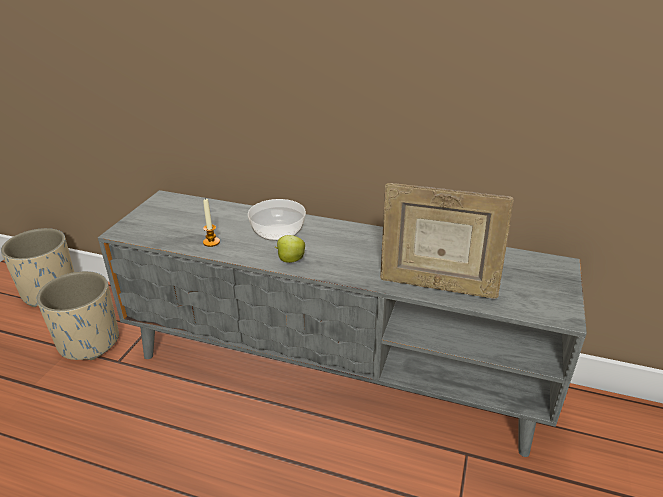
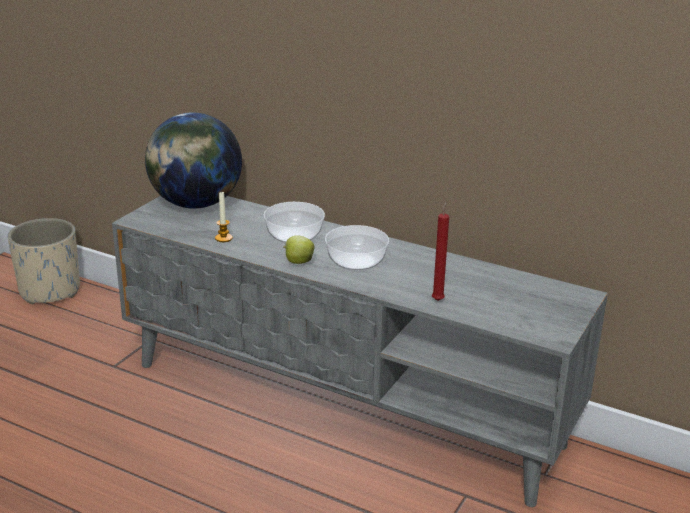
camera: 10 degrees right, 5 degrees down
(89, 342) = (86, 344): beige planter -> none
(177, 209) = (196, 204): none -> globe
(345, 253) = (357, 262): none -> bowl
(436, 286) = (438, 299): picture frame -> red candle

